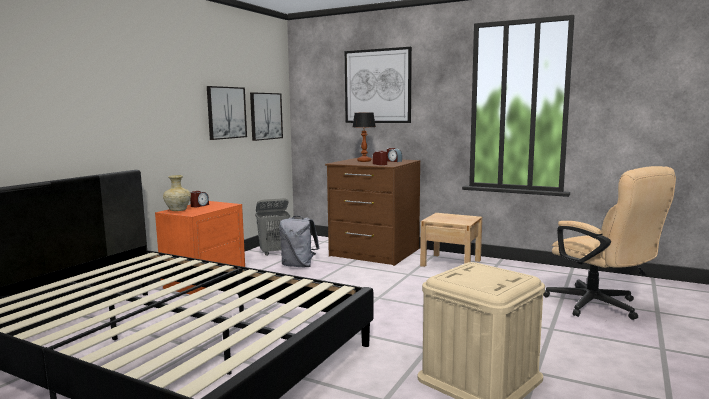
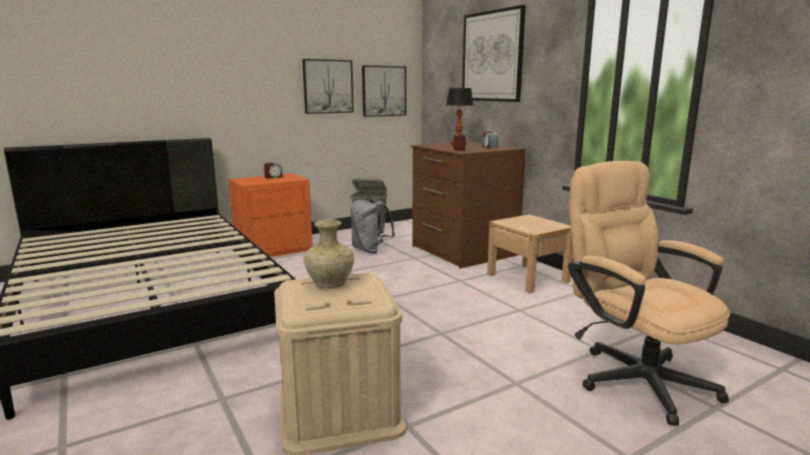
camera: 30 degrees right, 5 degrees up
(178, 210) = (247, 179): beige vase -> beige vase (330, 285)
(600, 307) = (634, 376): beige office chair -> beige office chair turned 150 degrees clockwise

